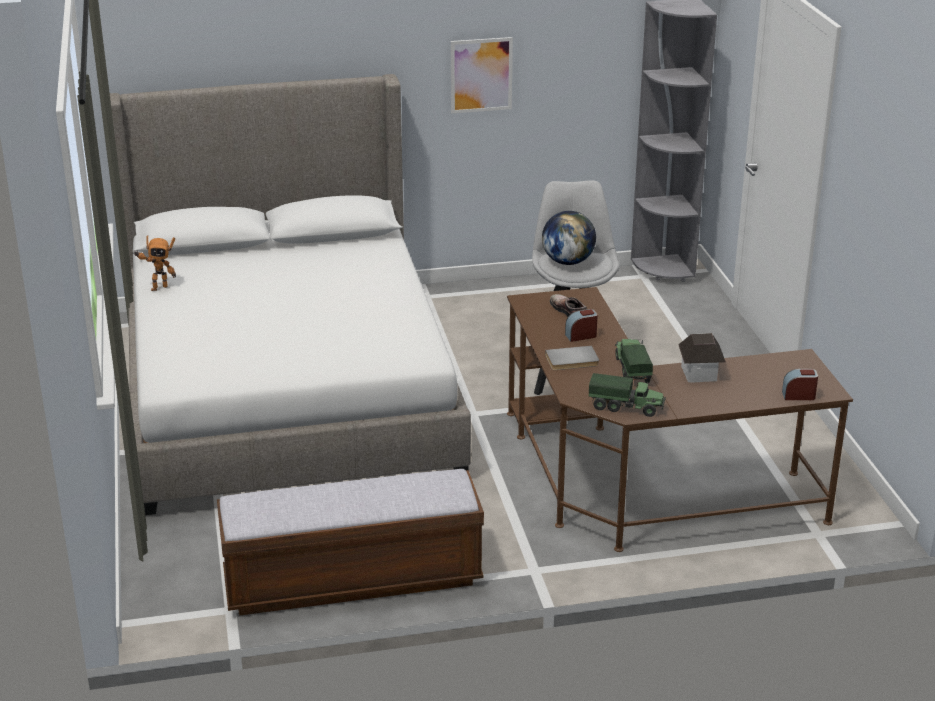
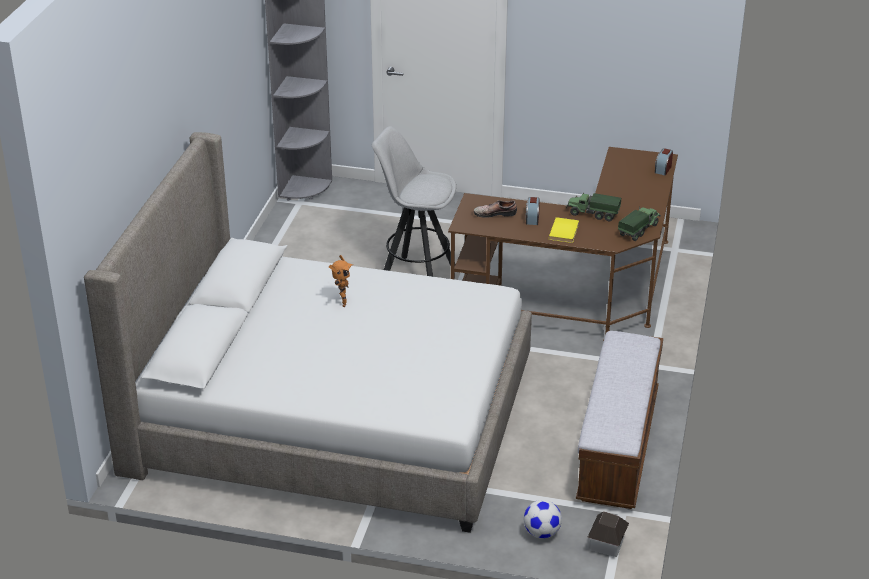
camera: 65 degrees left, 5 degrees up
(158, 287) = (270, 394): toy robot -> toy robot (341, 302)
(164, 561) = (541, 533): none -> football
(481, 75) = (216, 101): picture -> none
(568, 262) = (421, 191): globe -> none
(572, 361) = (565, 232): grey book -> yellow book
(699, 373) = (613, 192): toy house -> toy house (606, 545)

